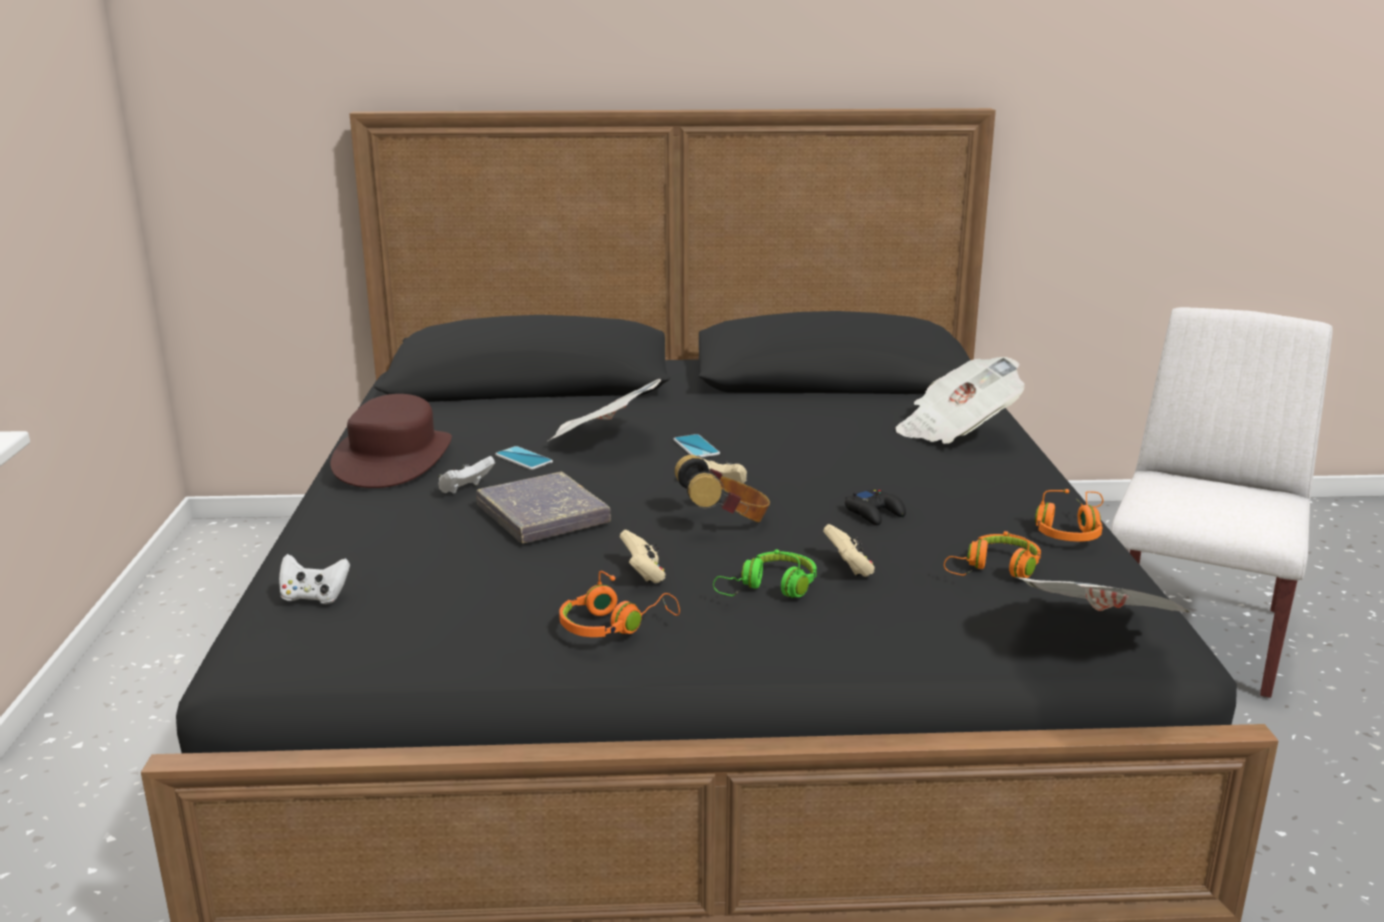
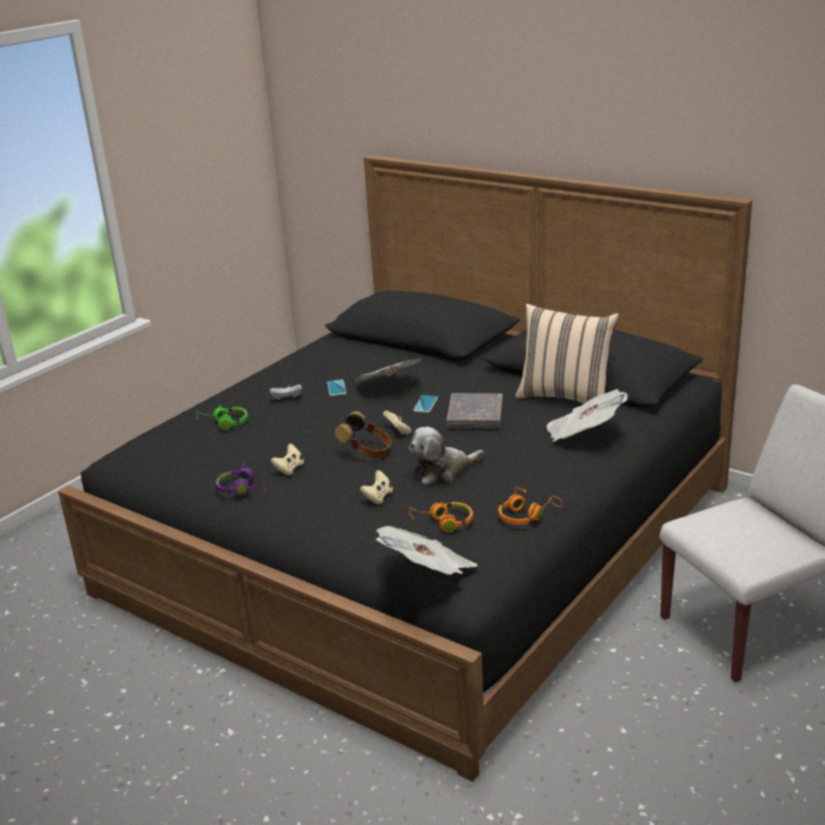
camera: 40 degrees right, 5 degrees up
(314, 597) = (162, 436): white game controller -> none
(394, 459) = (284, 372): brown hat -> none
(542, 516) = (296, 424): grey book -> grey book (475, 415)
(614, 625) = (242, 489): orange headphones -> purple headphones
(770, 589) = (328, 495): green headphones -> green headphones (224, 423)
(857, 400) = (566, 397): none -> beige pillow
(874, 513) = (443, 472): black game controller -> plush toy

